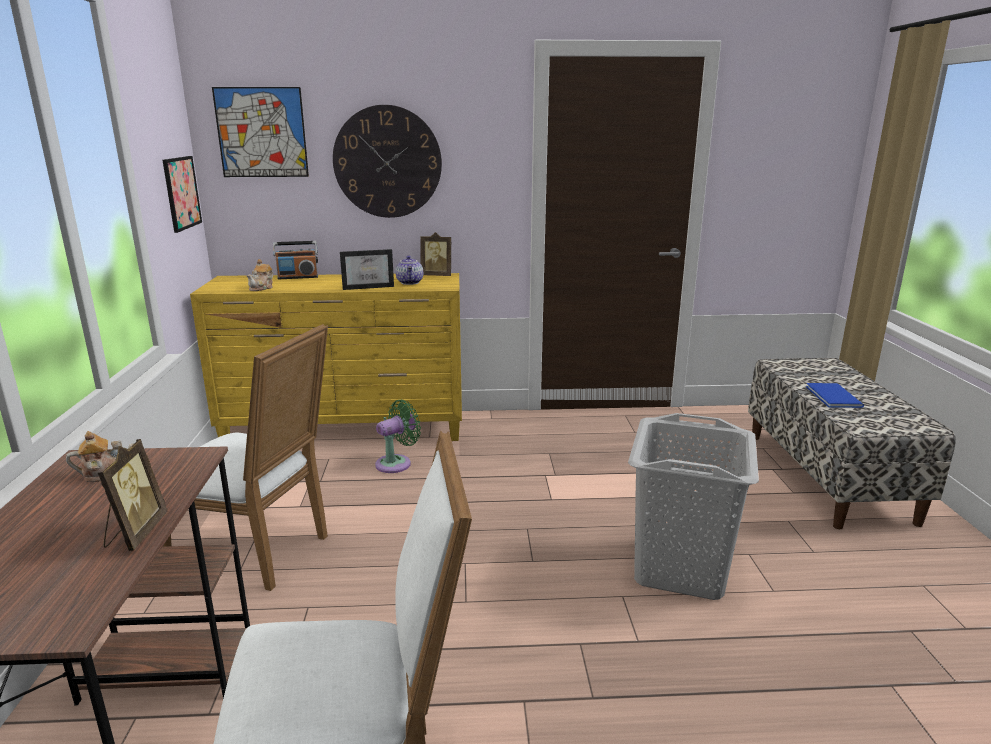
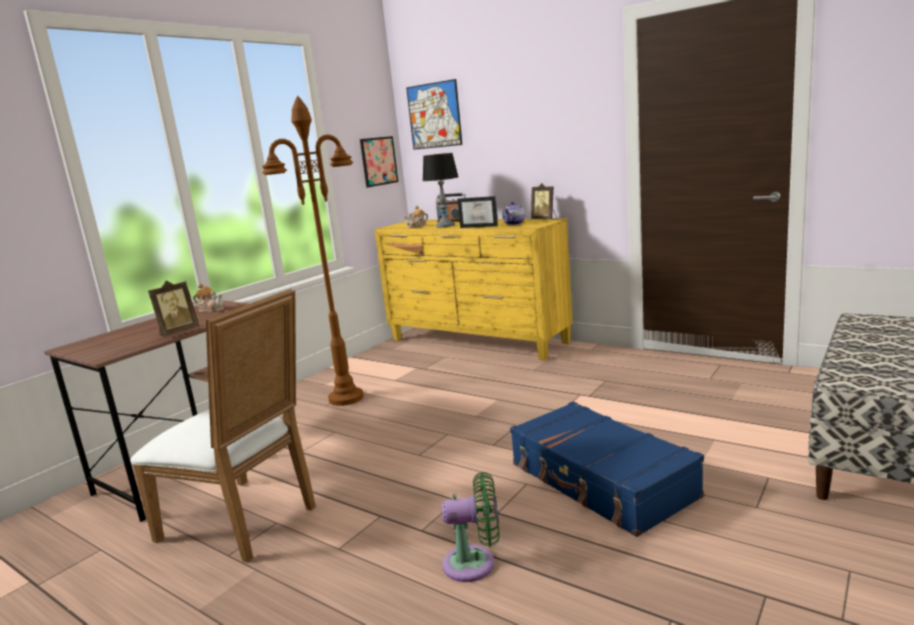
camera: 40 degrees right, 5 degrees down
(258, 551) = (345, 398): white chair -> brown floor lamp
(308, 286) = (445, 225): none -> table lamp
(387, 162) = (513, 128): wall clock -> none
(397, 463) = (483, 367): green fan -> green fan (475, 563)
(681, 568) = (600, 481): grey laundry basket -> blue suitcase
(832, 397) = (866, 353): blue book -> none

